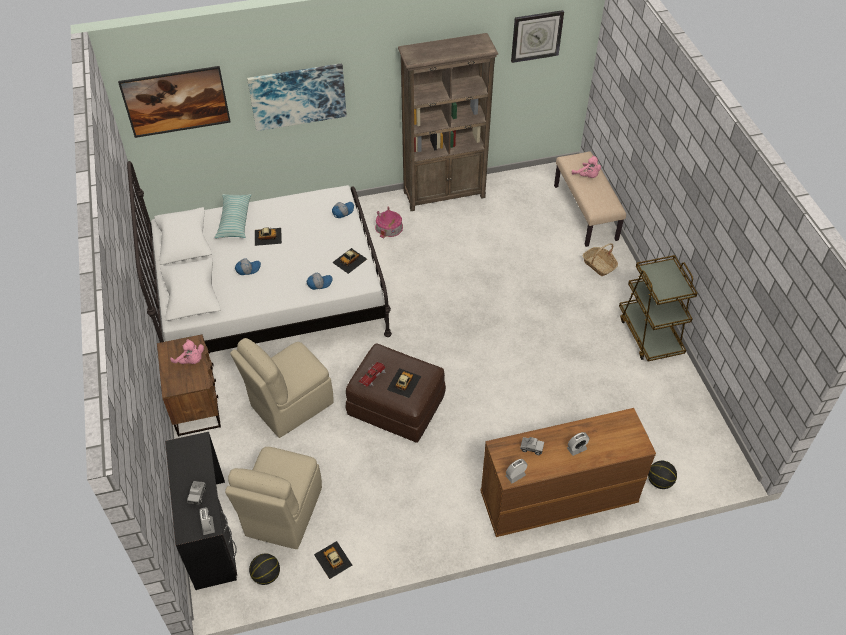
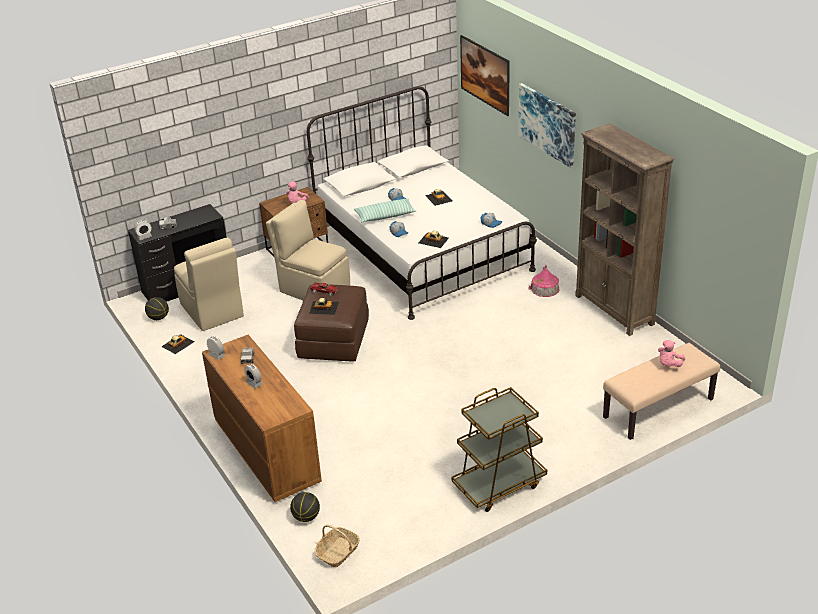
camera: 75 degrees right, 15 degrees down
(234, 220) = (447, 180): pillow -> pillow (385, 216)
(282, 513) = (212, 311): beige chair -> beige chair turned 120 degrees counterclockwise
(536, 36) = (717, 195): wall clock -> none
(599, 265) = (581, 431): basket -> basket (338, 552)

